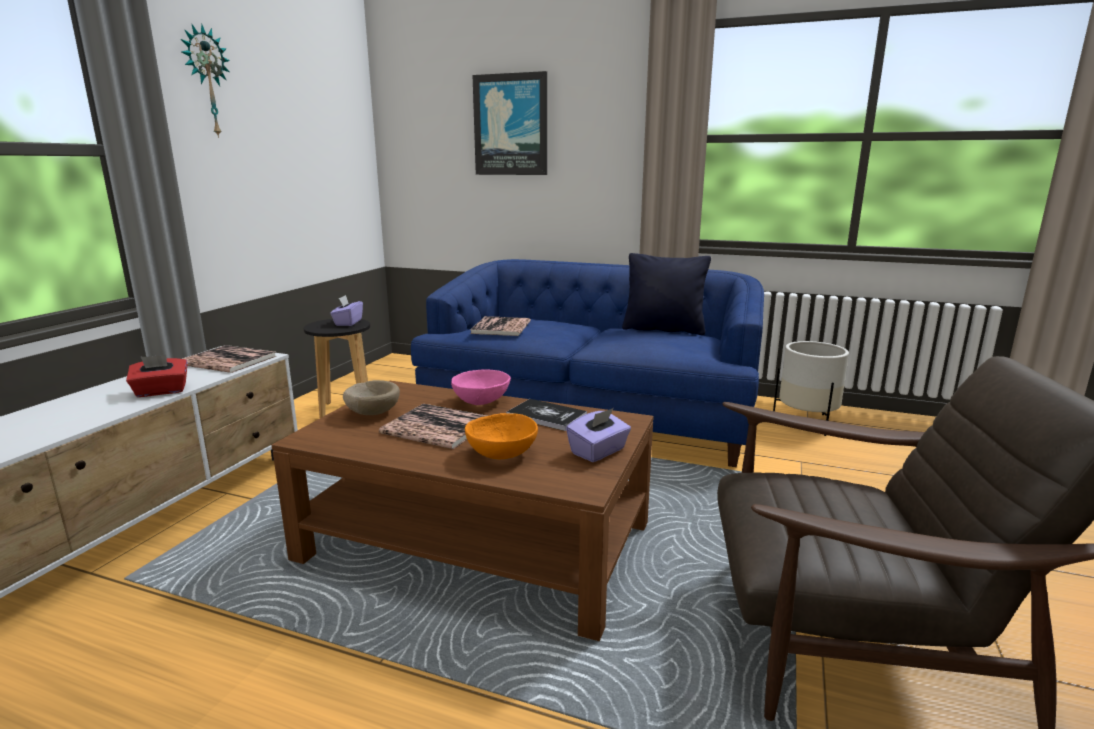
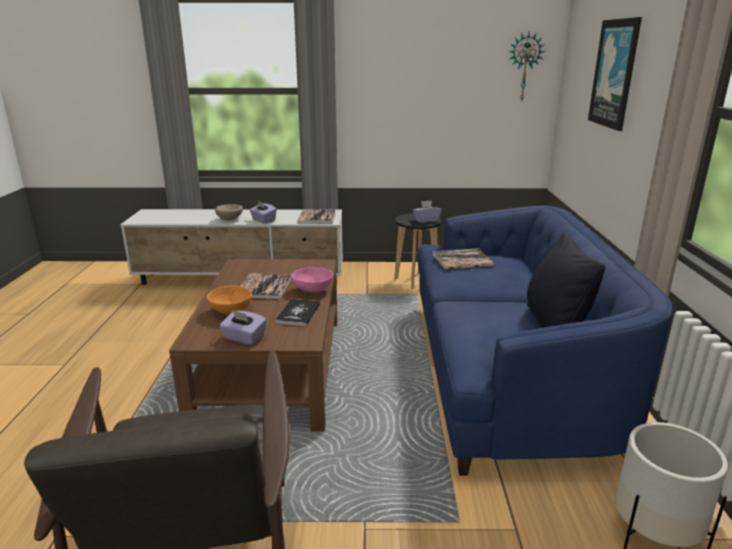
camera: 70 degrees right, 5 degrees up
(161, 391) = (263, 220): red tissue box -> purple tissue box
(206, 82) = (384, 46): wall clock -> wall clock (524, 67)
(372, 412) = (279, 267): beige bowl -> beige bowl (230, 219)

